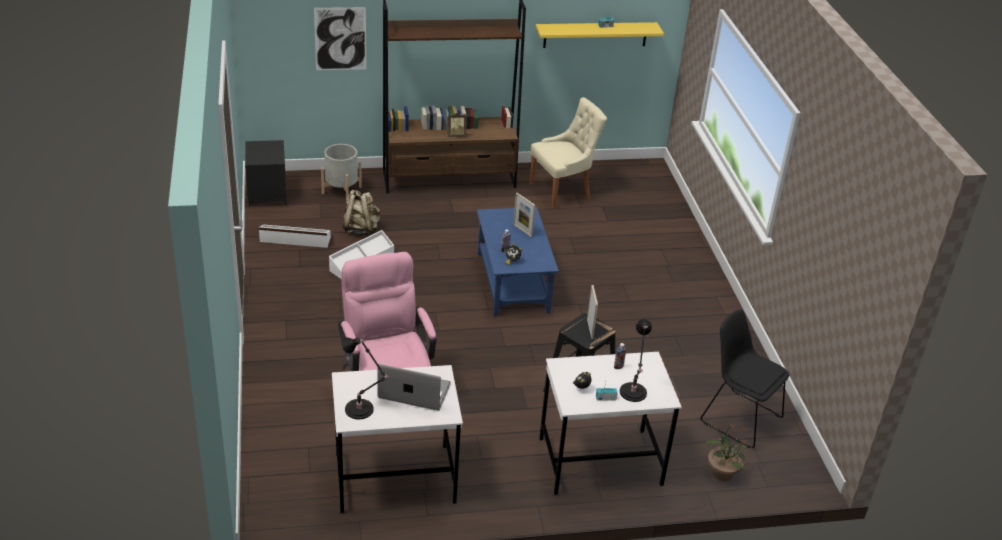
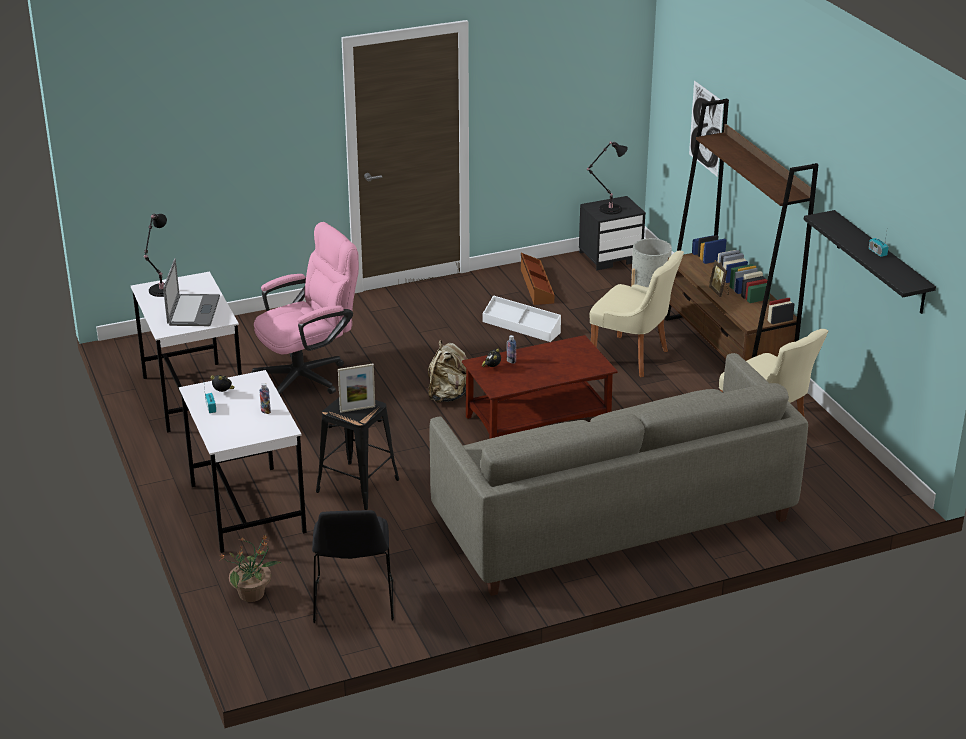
camera: 80 degrees right, 5 degrees down
(295, 240) = (536, 286): white storage box -> brown storage box
(361, 229) = (580, 317): beige backpack -> beige backpack (448, 396)
(437, 219) = (632, 357): none -> beige chair
(513, 283) = (537, 421): blue coffee table -> brown coffee table
(522, 230) = (558, 367): picture frame -> none
(595, 34) = (881, 263): yellow shelf -> black shelf
(632, 394) = (222, 422): black table lamp -> black table lamp (608, 209)
(652, 276) = (612, 518): none -> grey sofa
(738, 417) = (353, 602): black chair -> black chair turned 150 degrees clockwise

